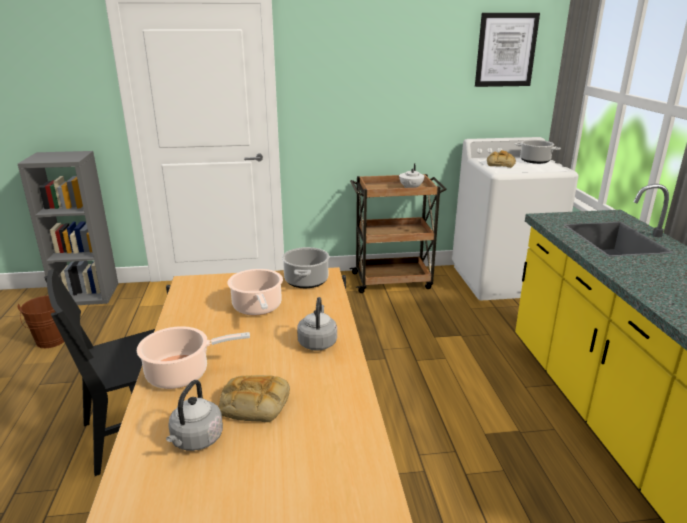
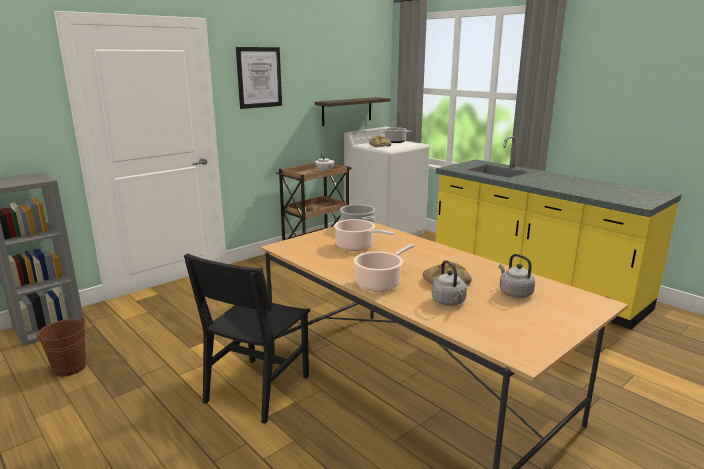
camera: 35 degrees left, 5 degrees down
(317, 342) = (424, 251): grey kettle -> grey kettle (514, 293)
(474, 111) = (347, 111): none -> shelf
(506, 50) = (361, 66): picture -> picture (259, 77)

